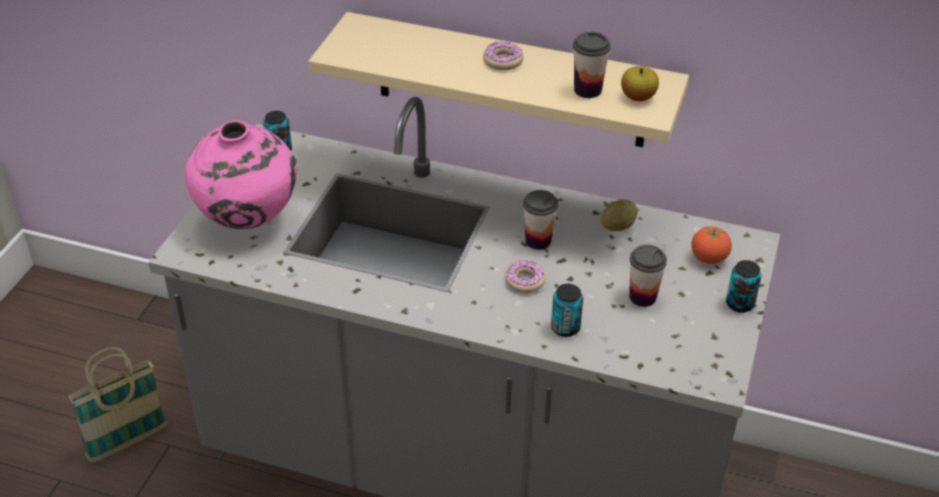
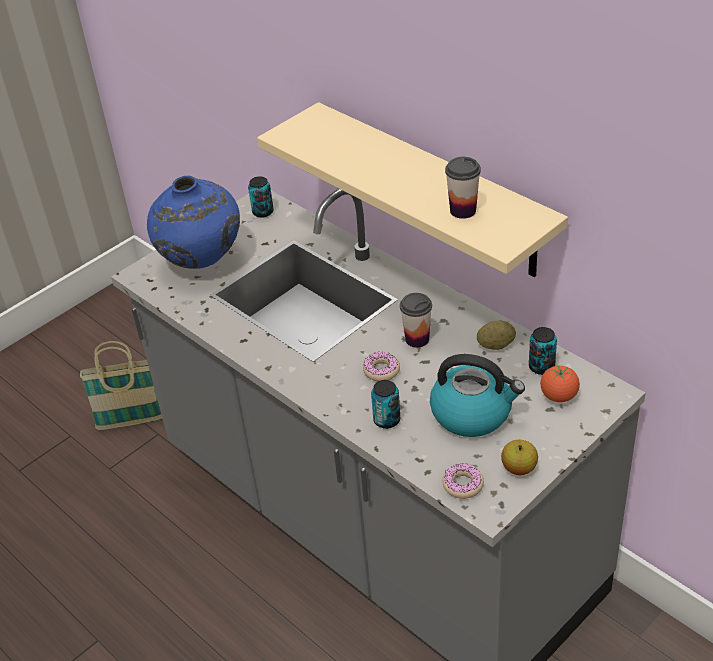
camera: 30 degrees right, 0 degrees up
(249, 221) = (202, 263): pink vase -> blue vase
(503, 61) = (410, 169): donut -> donut (463, 485)
(638, 97) = (502, 227): apple -> apple (519, 468)
(642, 297) = (473, 413): cup -> kettle
(739, 304) = (557, 445): can -> can (541, 367)

